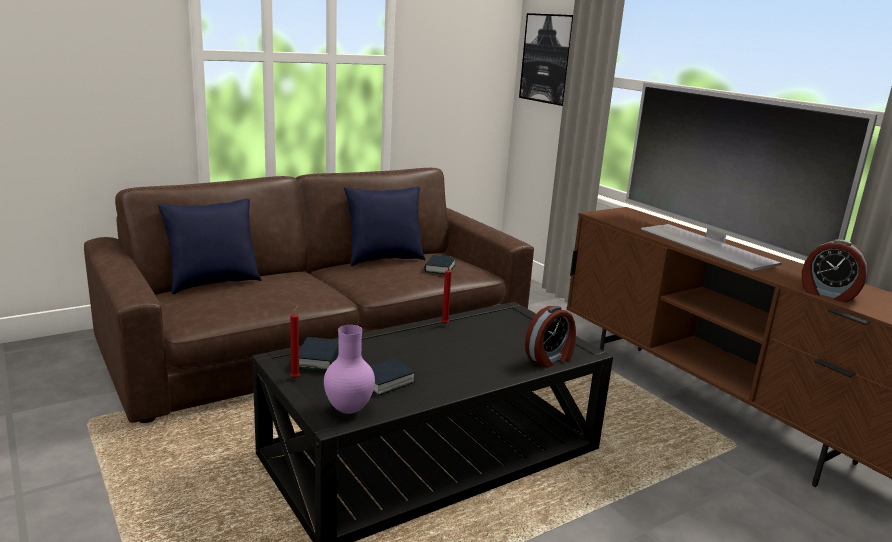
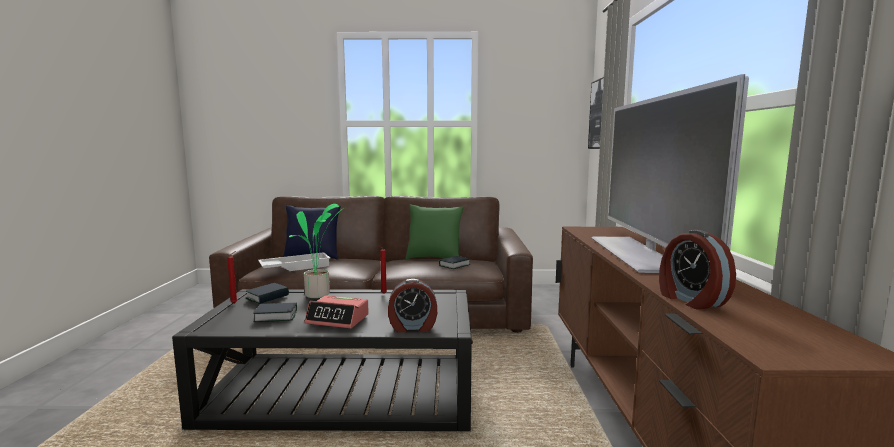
camera: 35 degrees right, 10 degrees down
(242, 304) = (295, 267): none -> white tray
(349, 409) = (222, 325): purple vase -> none
(376, 341) = (319, 295): none -> potted plant
(384, 259) = (434, 258): blue pillow -> green pillow
(463, 368) = (338, 319): none -> alarm clock

